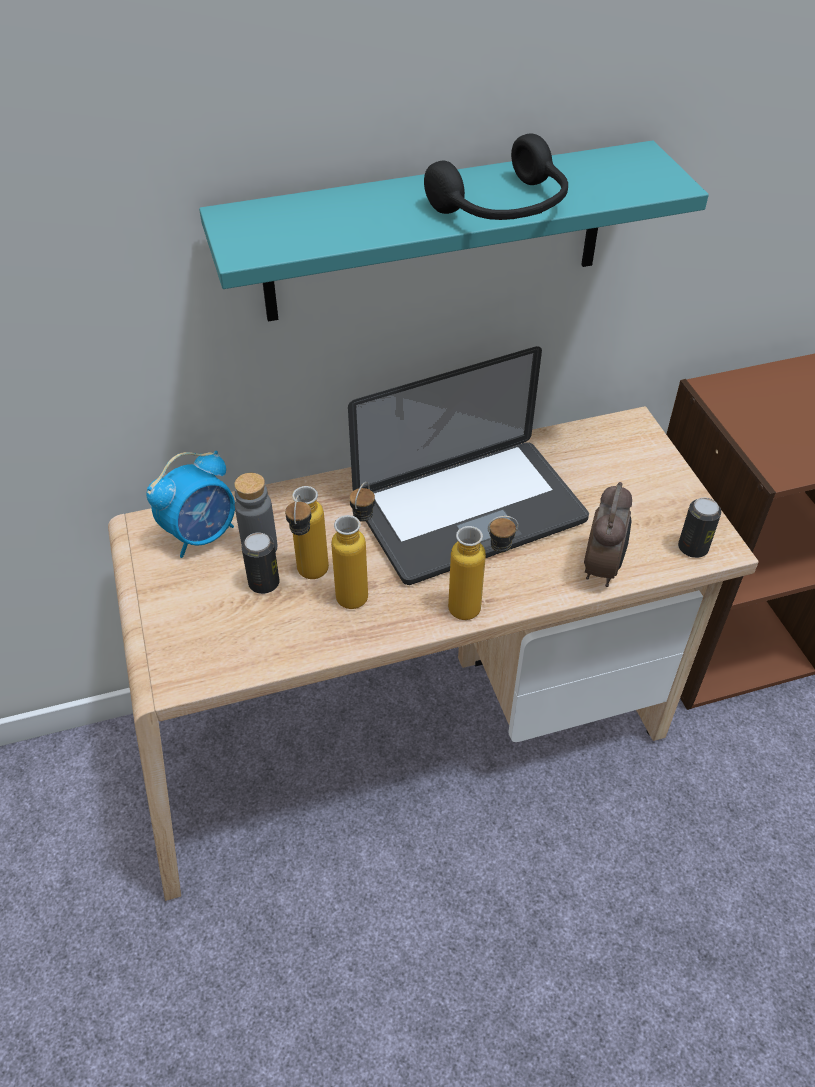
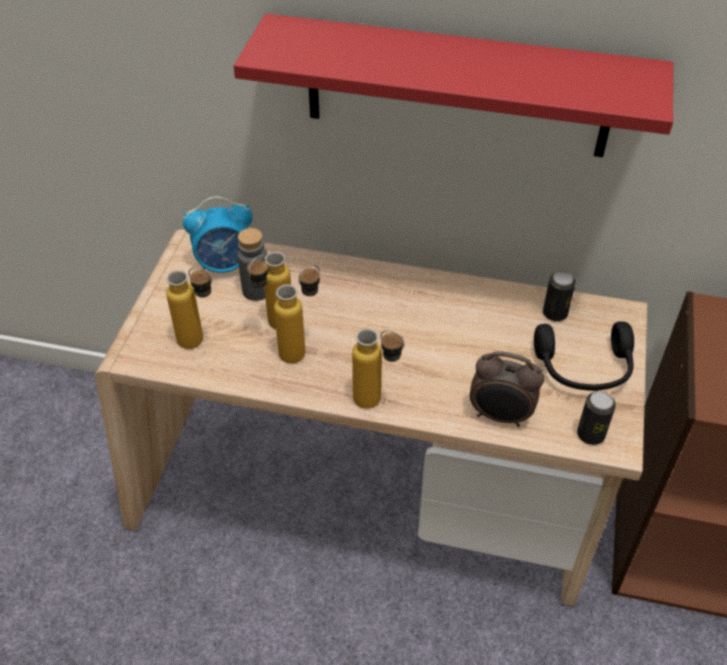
camera: 30 degrees right, 0 degrees up
(240, 629) = (200, 342): none -> bottle
(264, 583) = (240, 317): can -> can (555, 313)
(435, 233) = (457, 87): turquoise shelf -> red shelf
(470, 513) = (428, 329): laptop -> none
(504, 209) = (483, 81): black headphones -> black headphones (584, 369)
(602, 567) = (500, 416): alarm clock -> alarm clock turned 60 degrees clockwise

